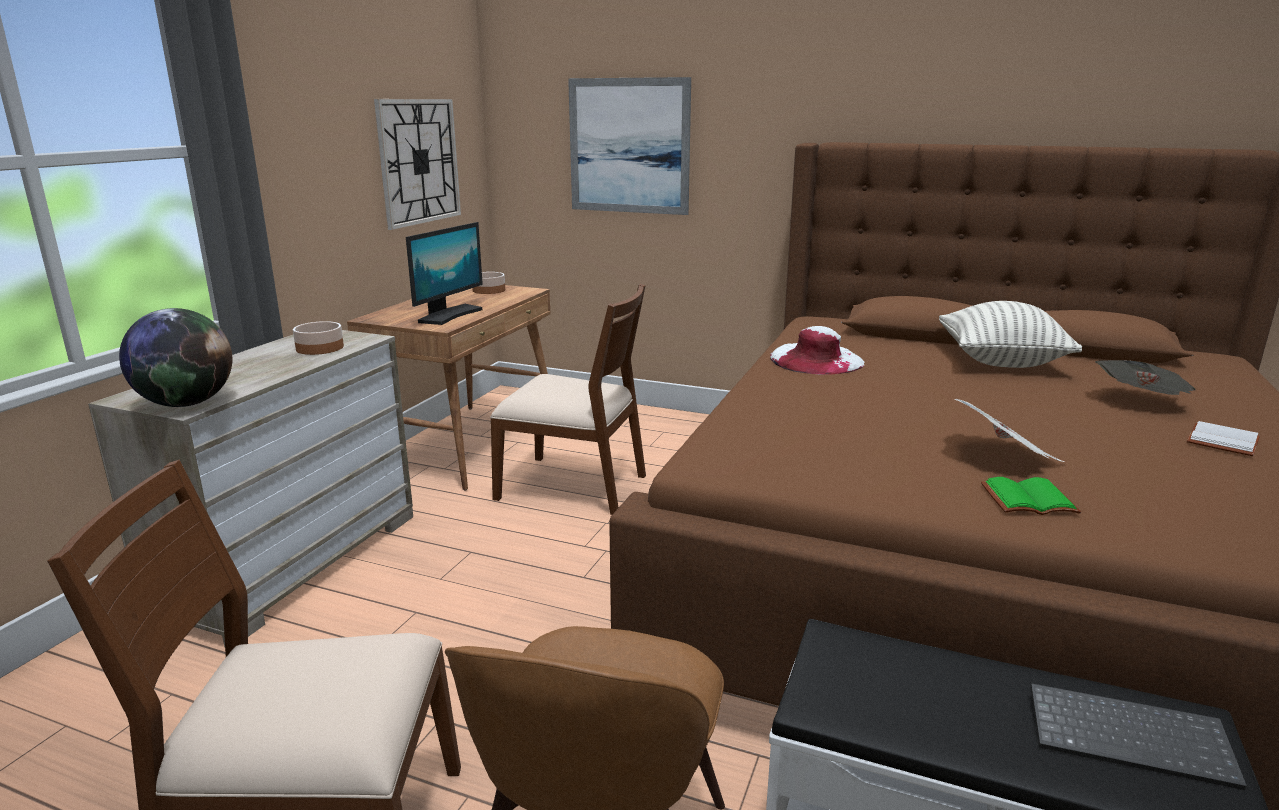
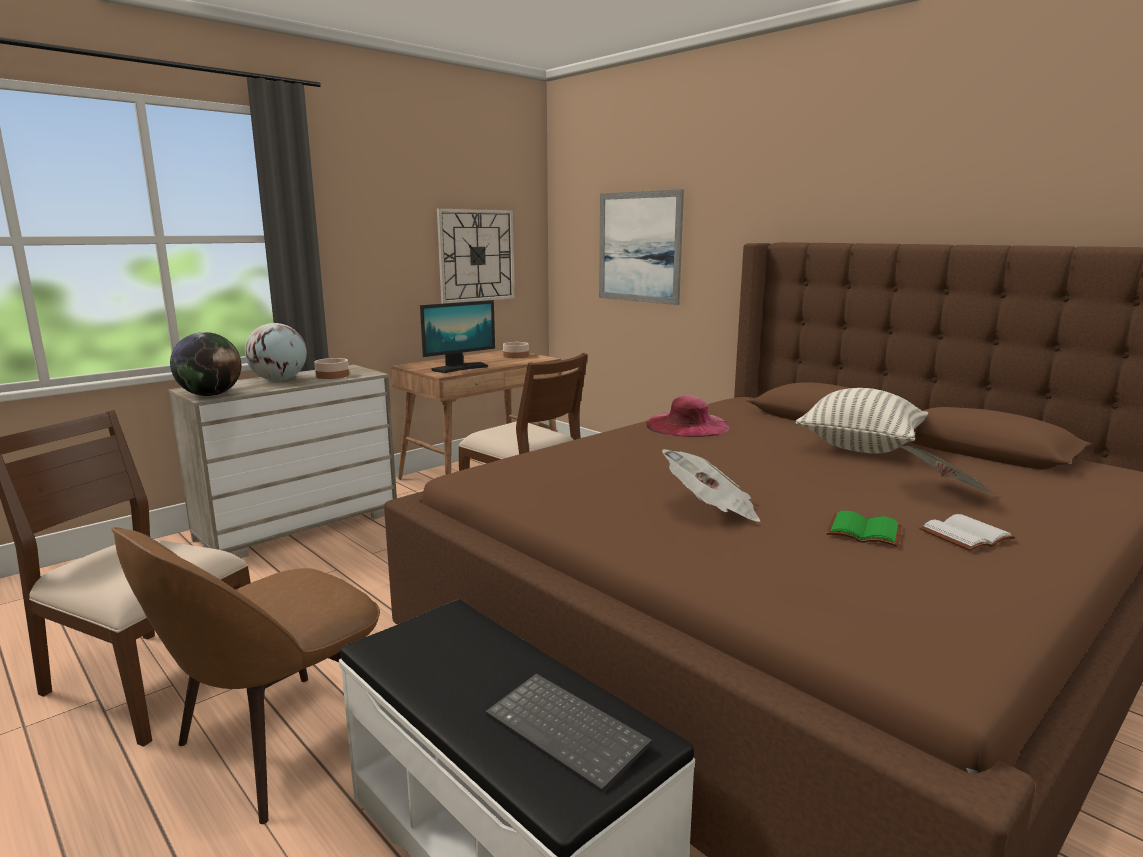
camera: 25 degrees right, 5 degrees down
(251, 365) = (279, 380): none -> globe
(816, 359) = (687, 425): white hat -> pink hat
(1028, 501) = (667, 540): green book -> green book (862, 532)

